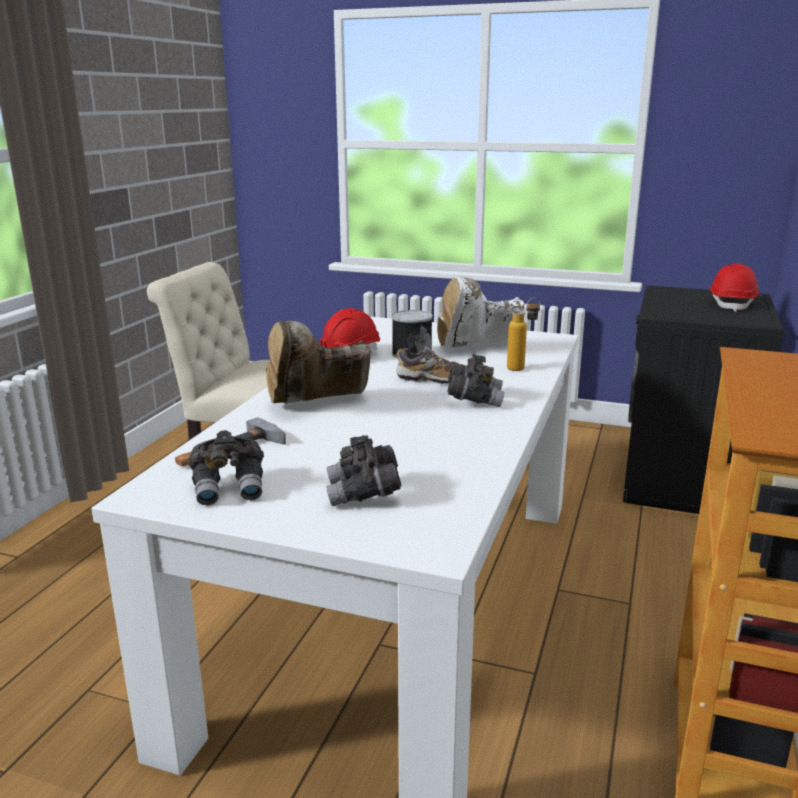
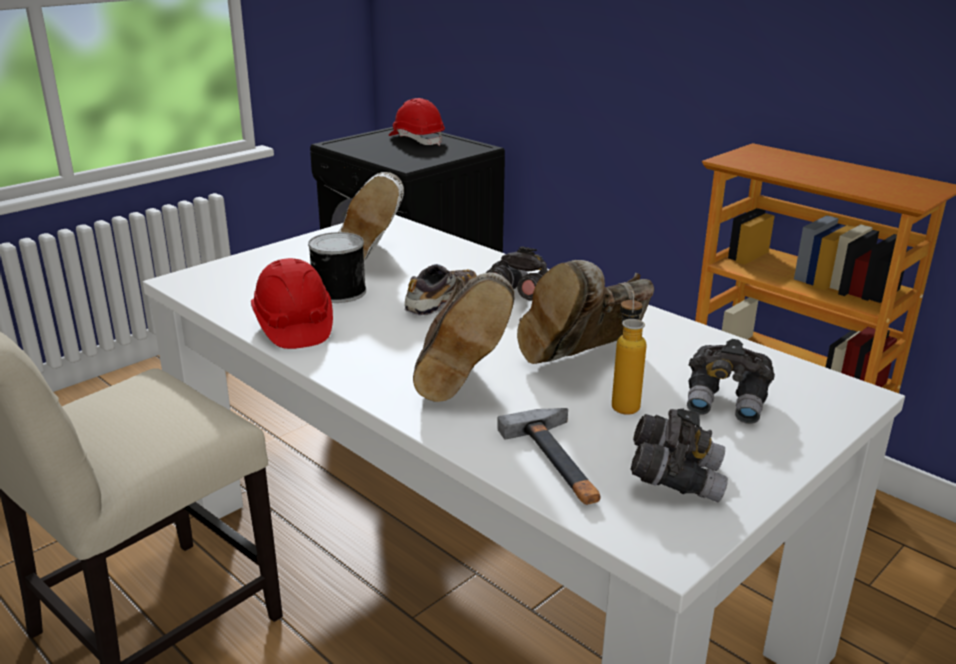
camera: 65 degrees left, 5 degrees up
(383, 435) = (582, 361): none -> brown boot
(522, 367) = (453, 256): bottle -> bottle (624, 402)

